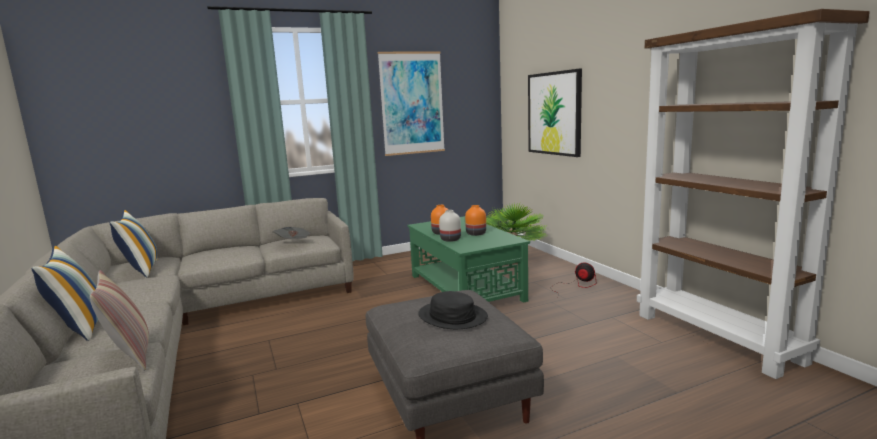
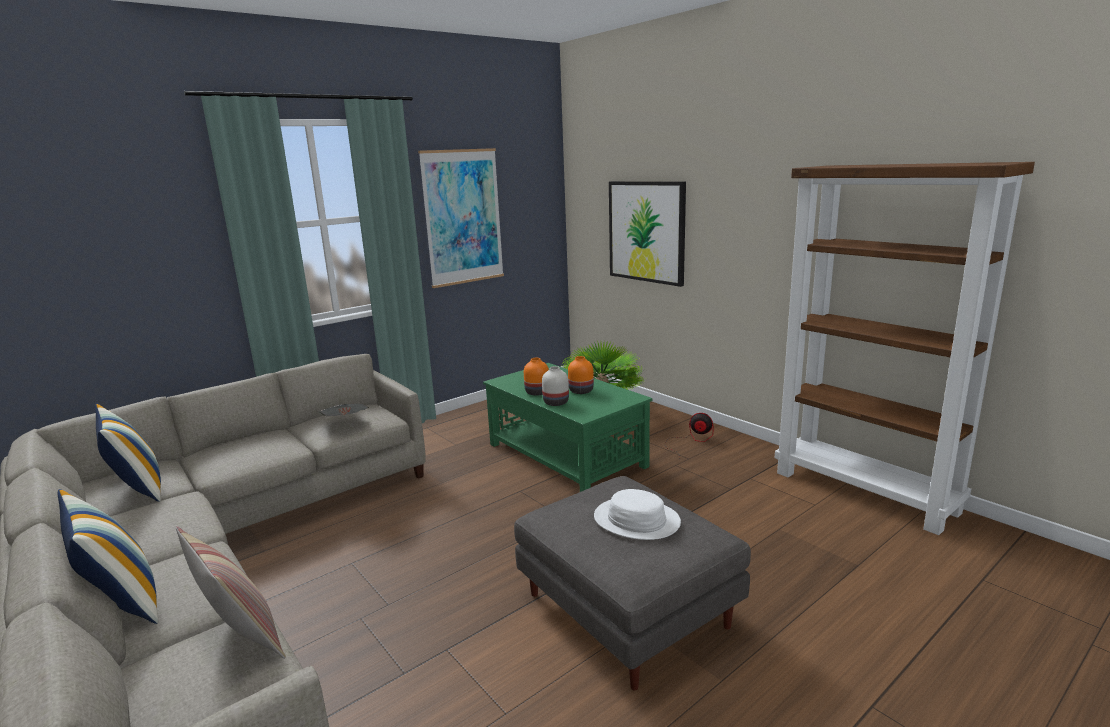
camera: 15 degrees left, 5 degrees up
(452, 316) = (636, 520): black hat -> white hat

